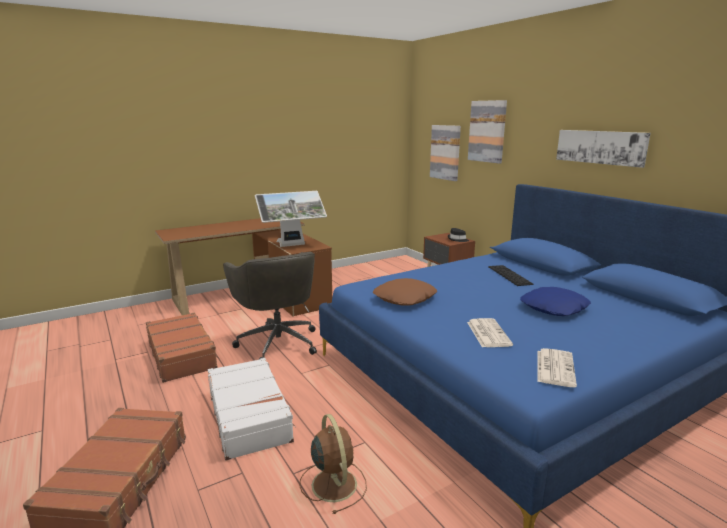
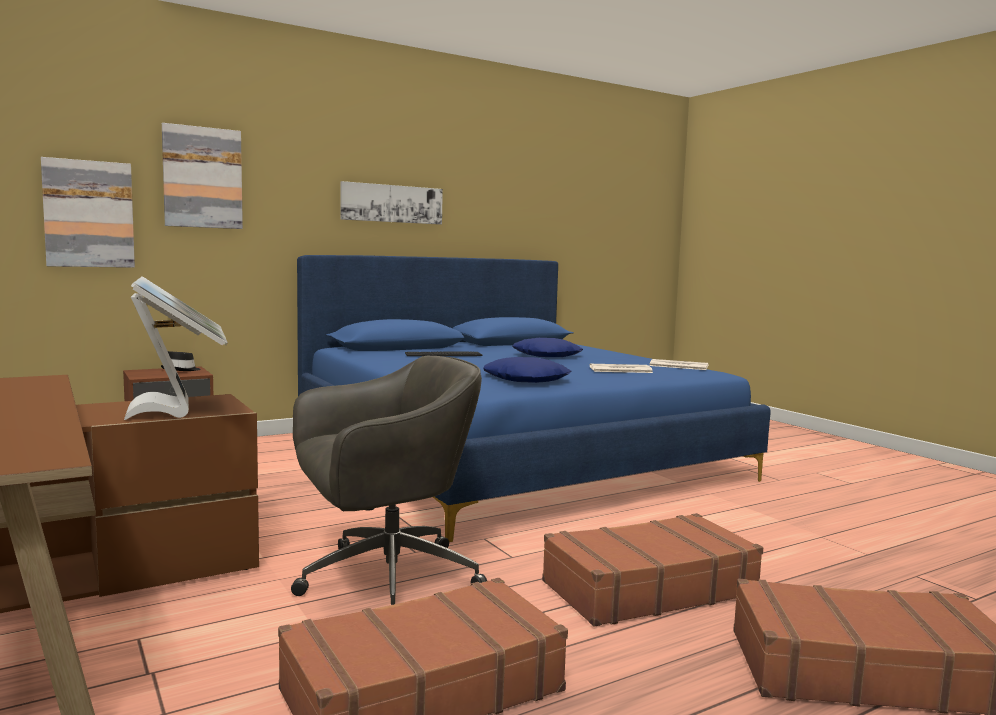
camera: 90 degrees left, 10 degrees down
(250, 415) = (648, 588): white suitcase -> brown suitcase
(333, 483) = (749, 537): brown fan -> none
(405, 298) = (527, 380): brown pillow -> blue pillow

